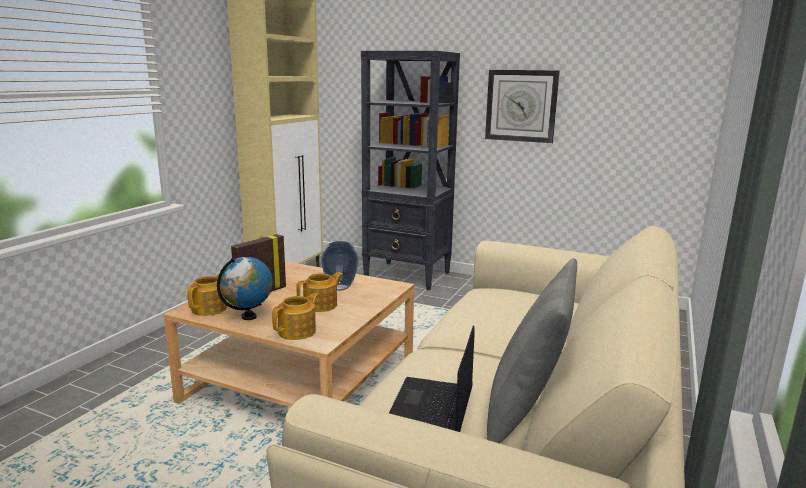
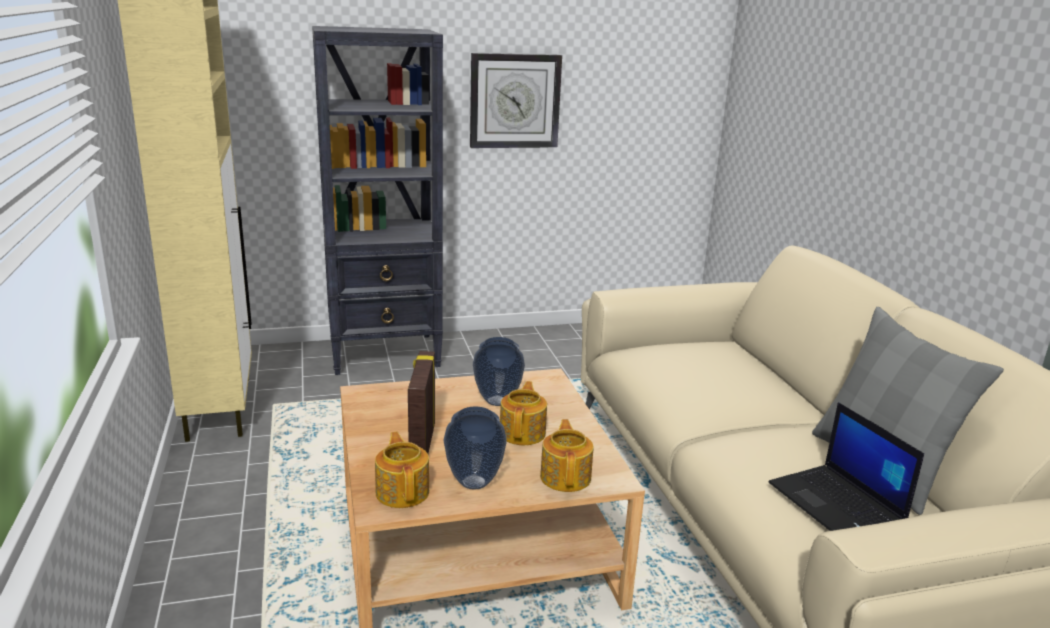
camera: 40 degrees left, 5 degrees up
(249, 317) = (475, 482): globe -> vase

